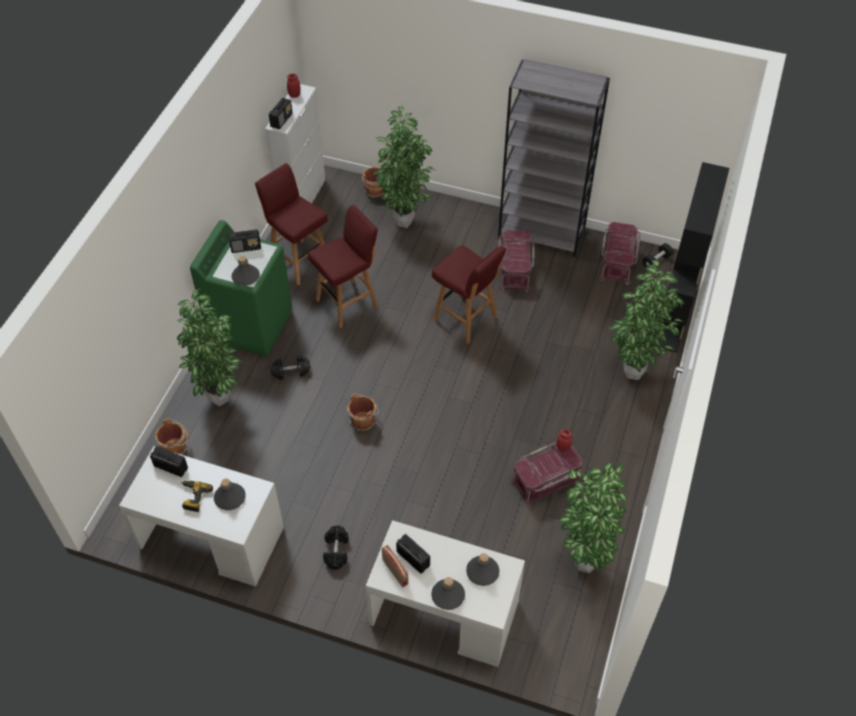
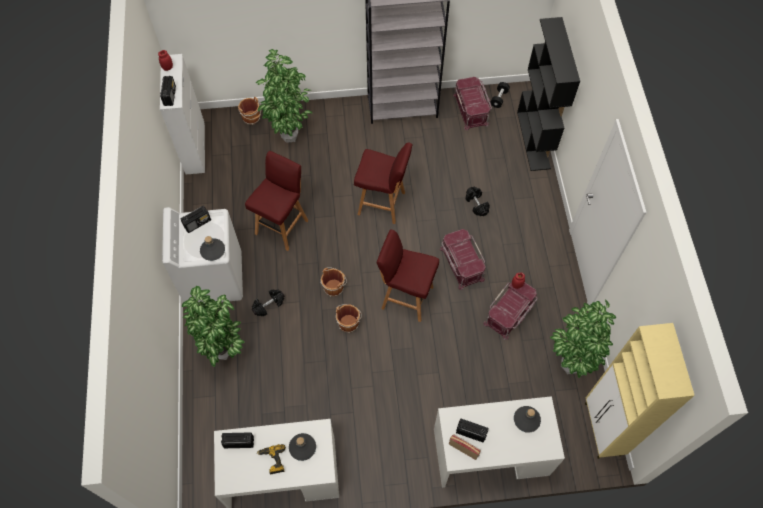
camera: 25 degrees left, 10 degrees up
(175, 447) = (210, 411): brown bucket -> brown bucket (334, 287)
(251, 325) = (213, 277): green washing machine -> white washing machine
(299, 261) = (222, 205): red stool -> red stool (406, 297)
(336, 551) = (385, 440): black dumbbell -> black dumbbell (476, 204)
(448, 595) = (512, 450): grey bottle -> none
(514, 269) = (397, 146): red storage box -> red storage box (461, 264)
(587, 647) = (602, 430): none -> beige cabinet
(634, 371) = (527, 197): potted plant -> none

